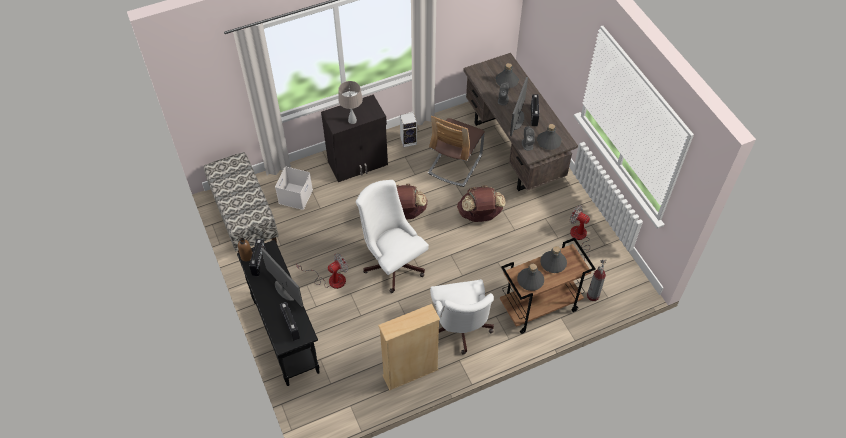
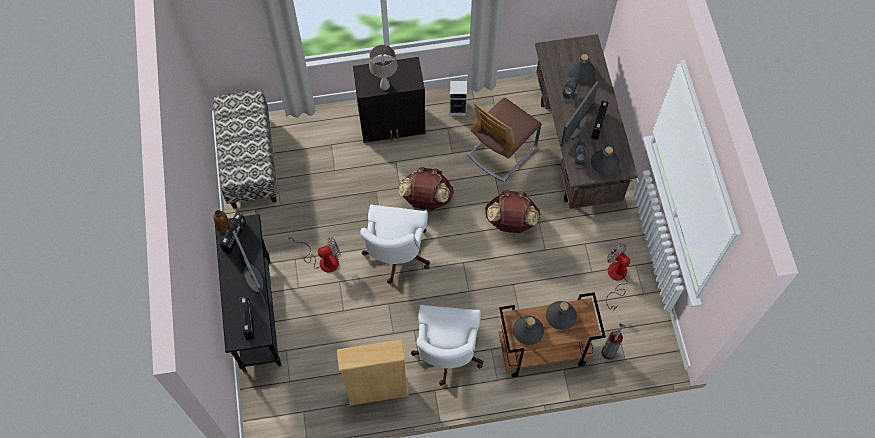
camera: 15 degrees right, 10 degrees up
(295, 195) = (311, 148): white storage box -> none
(392, 262) = (396, 256): white office chair -> white office chair turned 150 degrees counterclockwise

